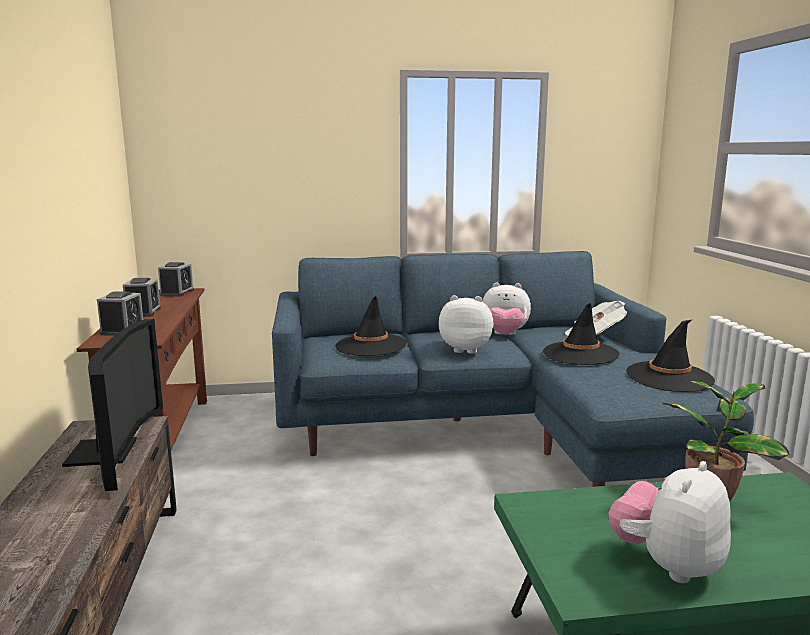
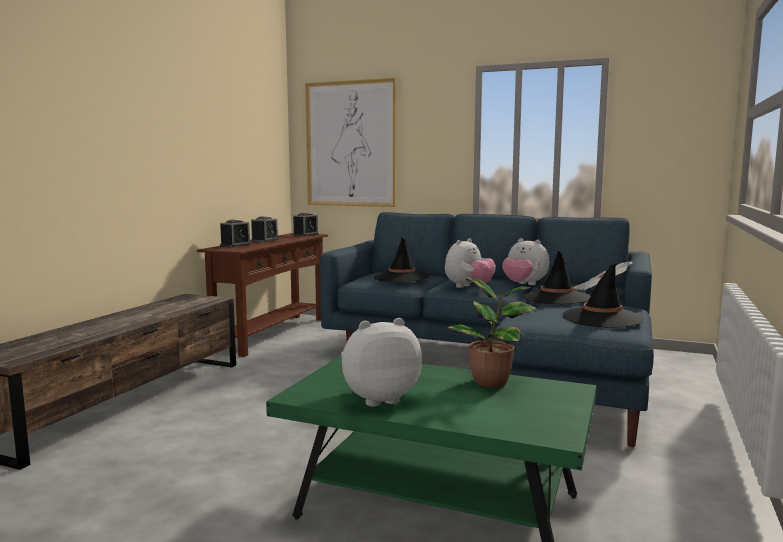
camera: 30 degrees right, 5 degrees down
(112, 452) = (180, 306): television -> none
(229, 164) = (351, 144): none -> picture
(465, 349) = (468, 287): plush toy -> plush toy turned 90 degrees clockwise

